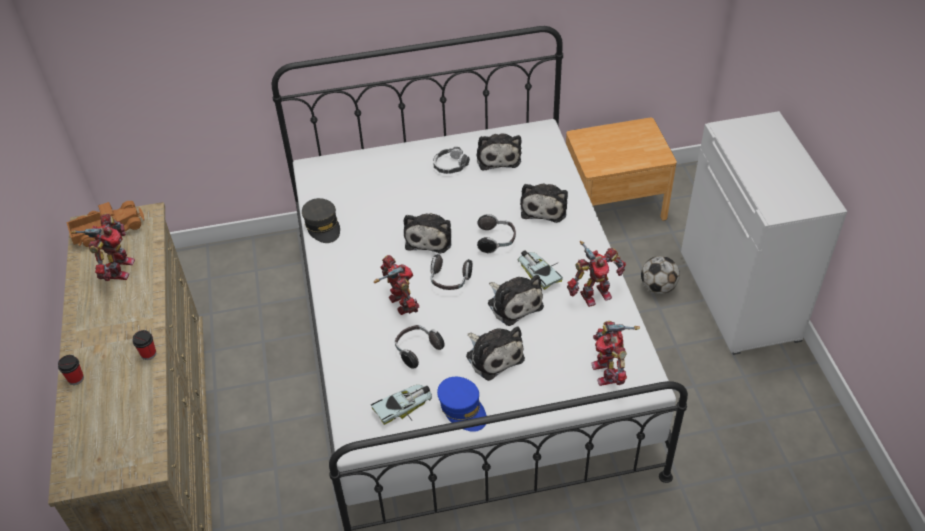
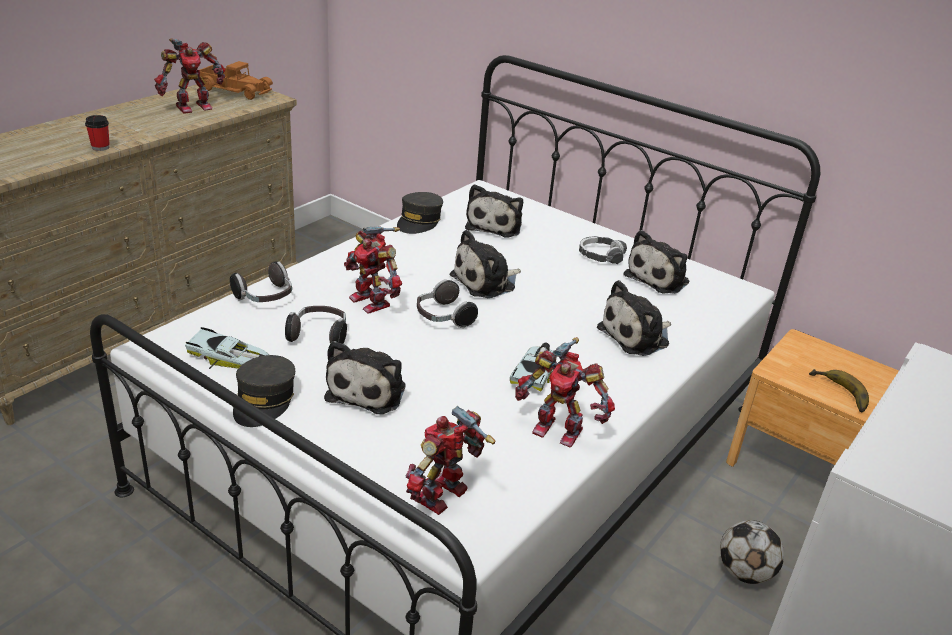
camera: 45 degrees right, 15 degrees down
(76, 378) = (42, 130): cup -> none
(401, 304) = (372, 301): toy robot -> toy robot turned 120 degrees clockwise
(462, 409) = (264, 400): blue cap -> grey cap
(496, 240) = (540, 324): headphones -> headphones (265, 298)
(513, 303) = (465, 373): plush toy -> plush toy (495, 225)
(632, 158) = (838, 394): none -> banana

